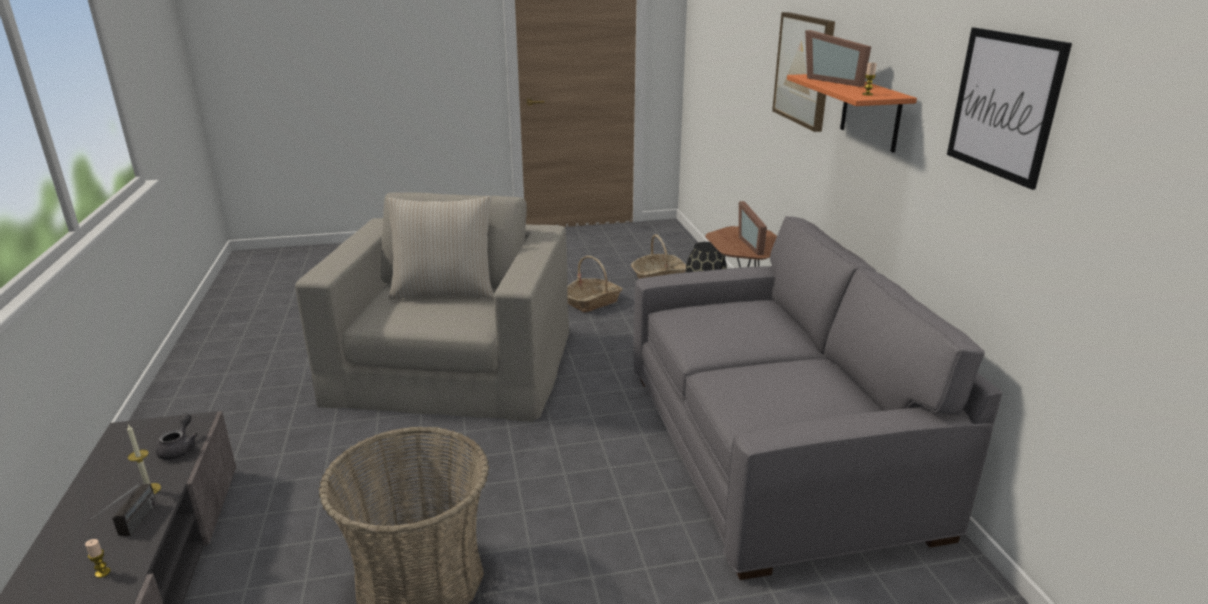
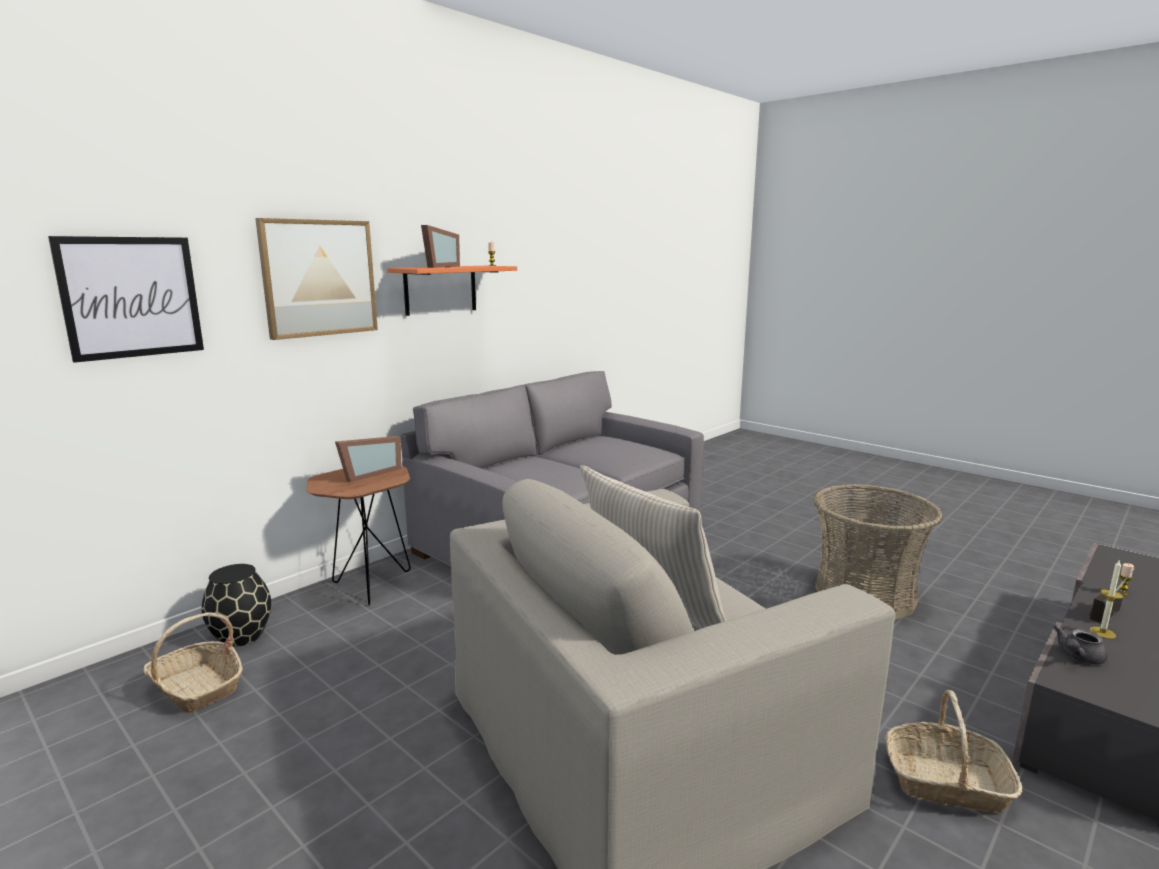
camera: 125 degrees left, 10 degrees down
(592, 302) = (339, 711): basket -> basket (946, 782)
(1004, 105) = (547, 253): picture -> picture (131, 297)

